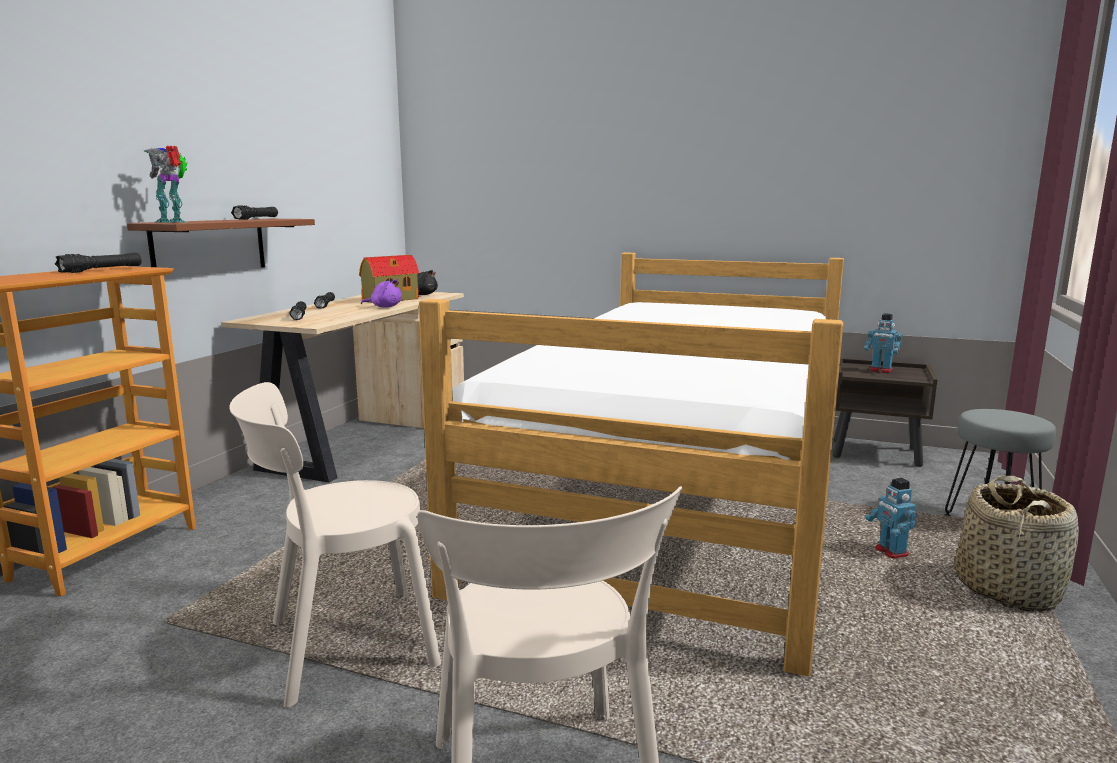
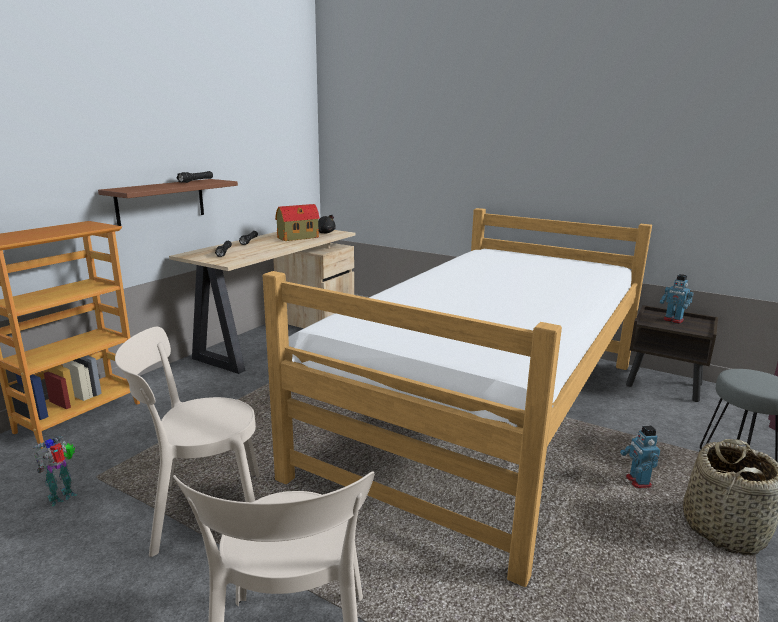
camera: 10 degrees right, 5 degrees up
(101, 270) = (73, 228): black flashlight -> none
(173, 222) = (128, 189): toy robot -> toy robot (63, 497)
(384, 307) = (289, 245): purple plush toy -> none

